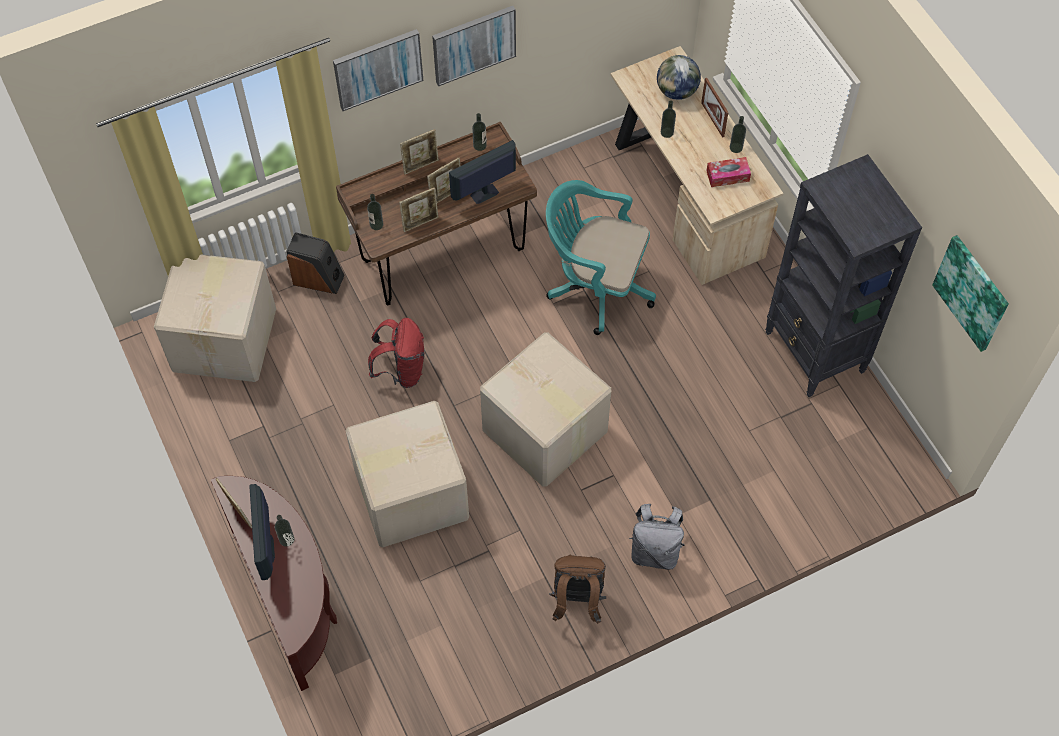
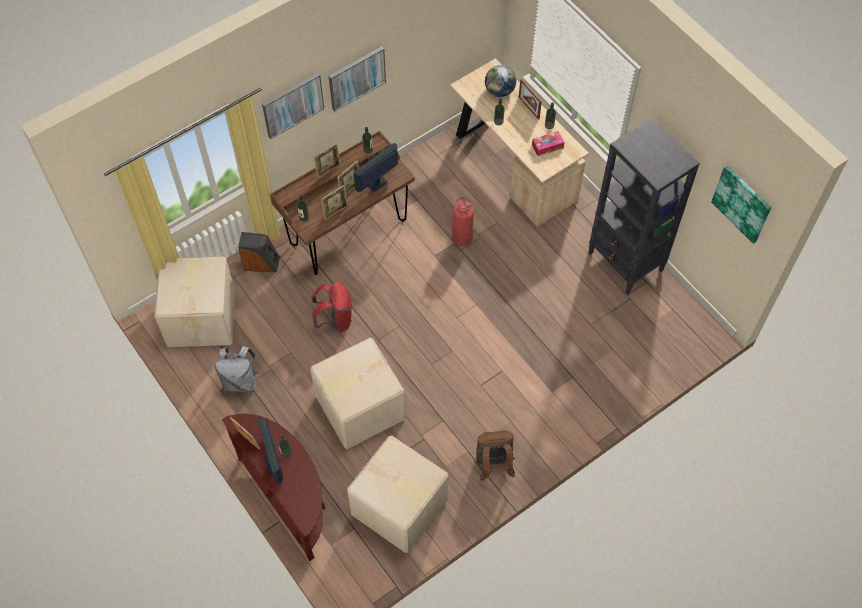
camera: 10 degrees left, 0 degrees up
(544, 432) = (447, 348): cardboard box -> cardboard box (399, 508)
(595, 286) = (462, 239): turquoise office chair -> fire extinguisher
(655, 551) = (541, 420): grey backpack -> grey backpack (240, 380)

